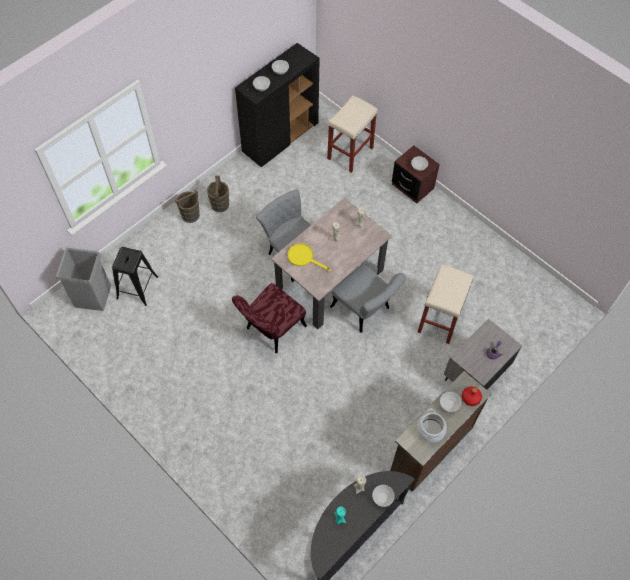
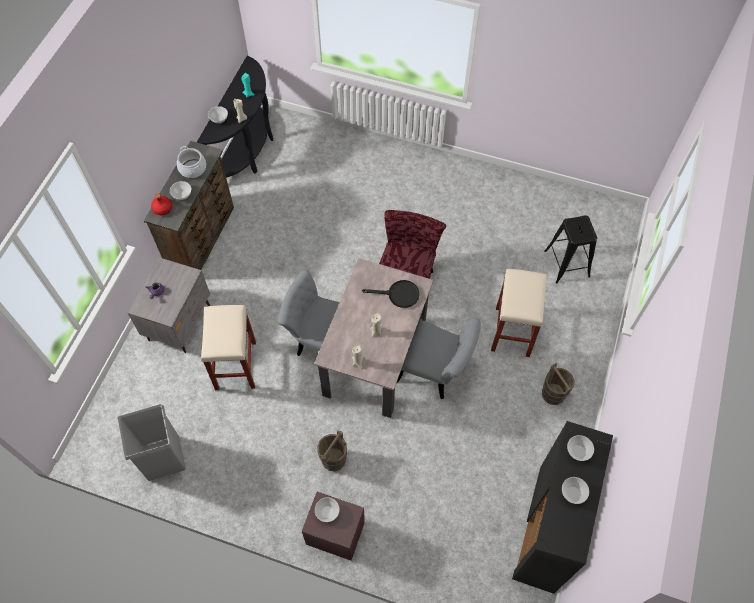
camera: 155 degrees right, 0 degrees up
(92, 296) = (601, 237): grey trash can -> grey trash can (163, 457)
(190, 215) = (575, 365): brown bucket -> brown bucket (333, 459)
(304, 257) = (398, 295): yellow frying pan -> black frying pan
(350, 152) = (442, 550): beige stool -> beige stool (512, 332)

